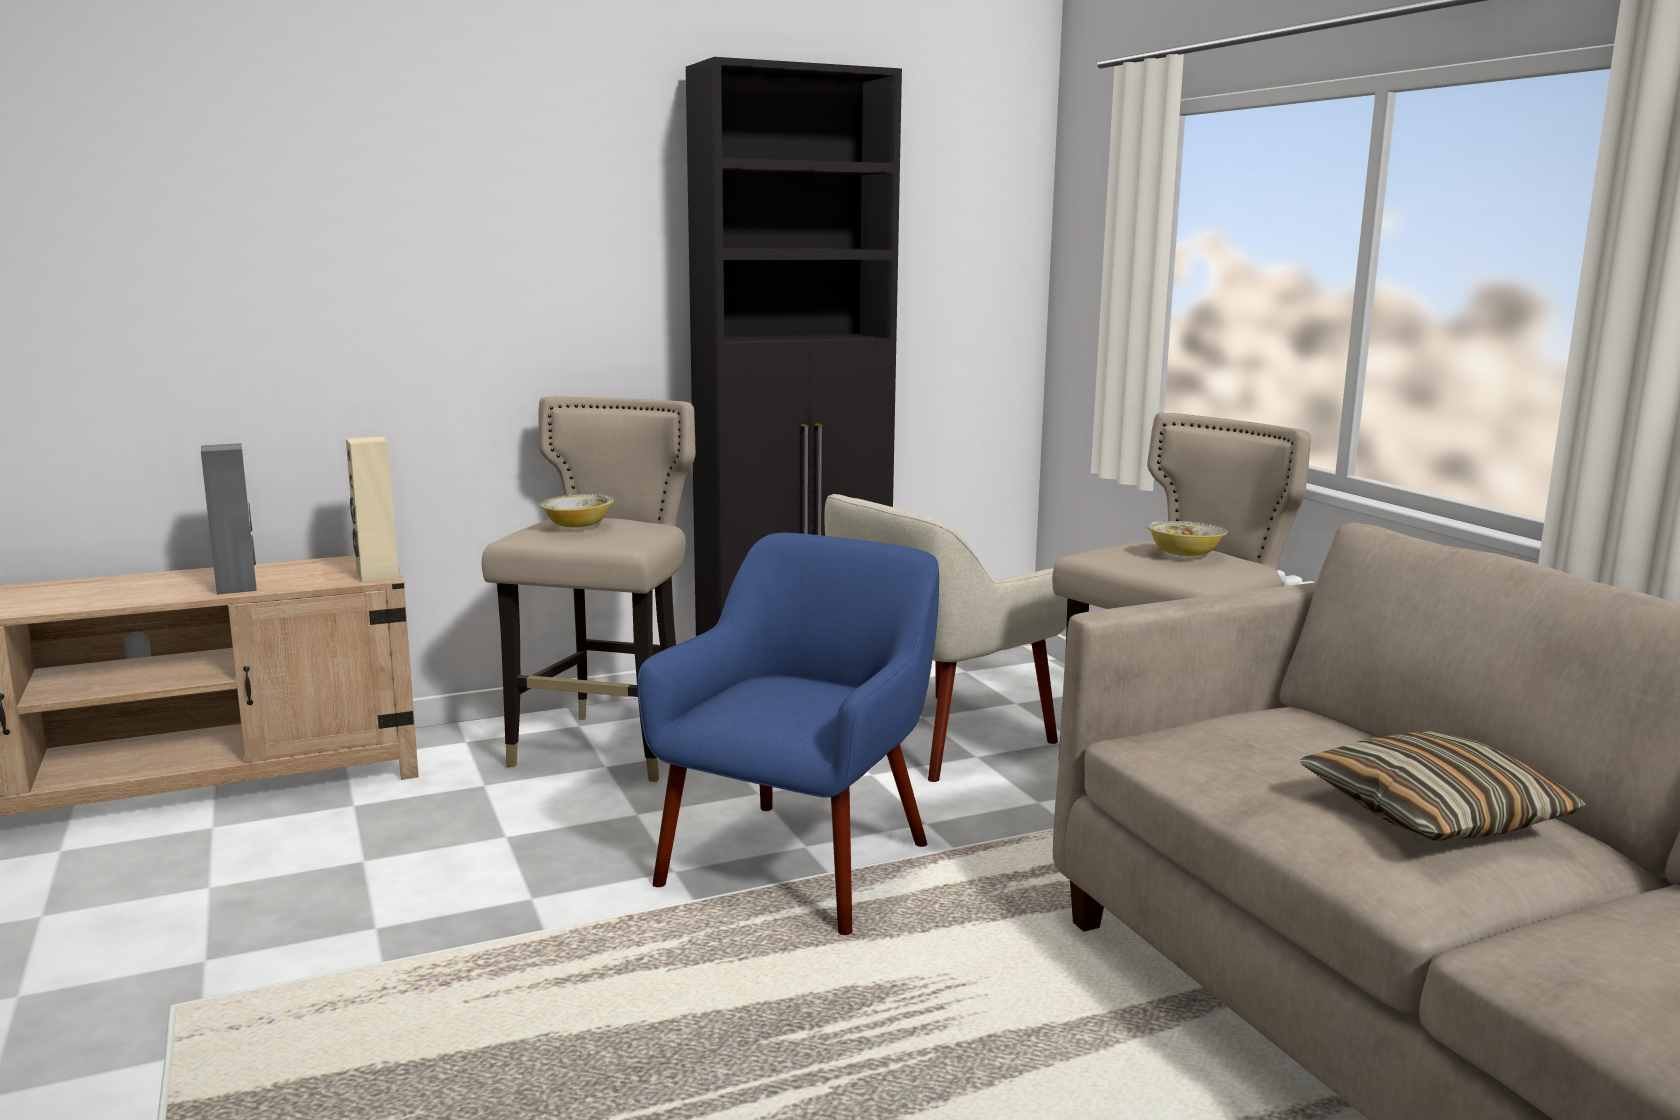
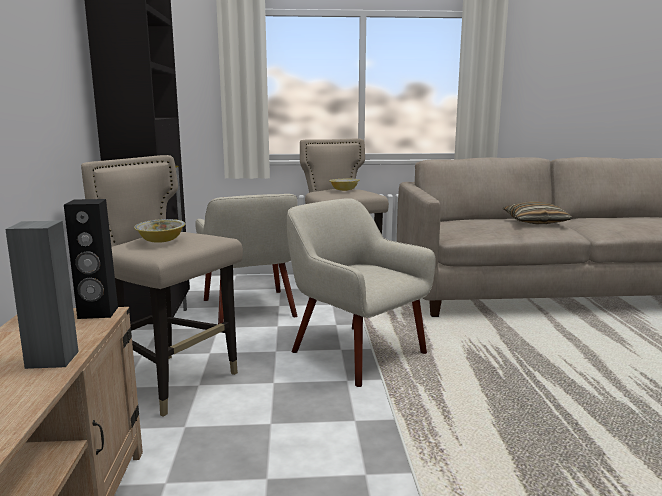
camera: 70 degrees left, 0 degrees up
(376, 575) = (98, 313): beige speaker -> black speaker
(801, 862) = (356, 352): blue armchair -> beige armchair

